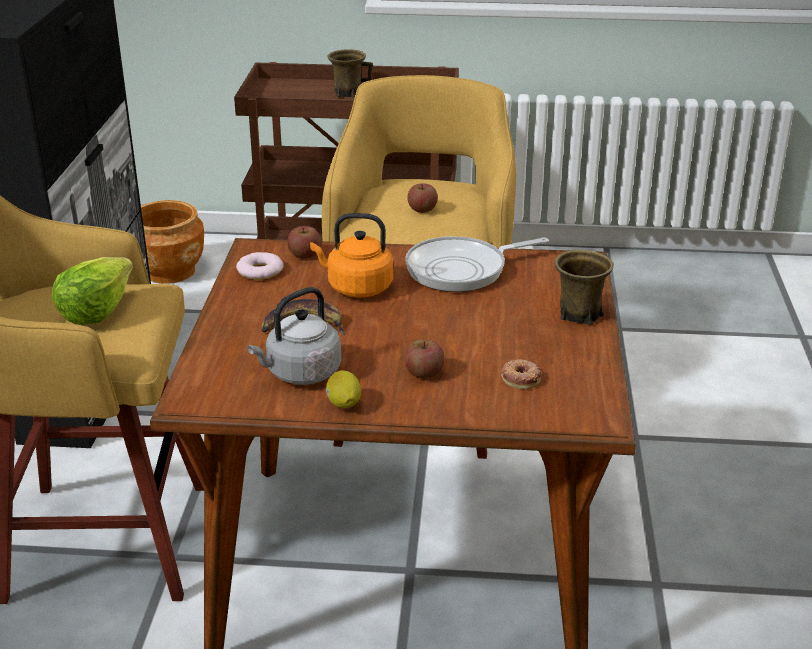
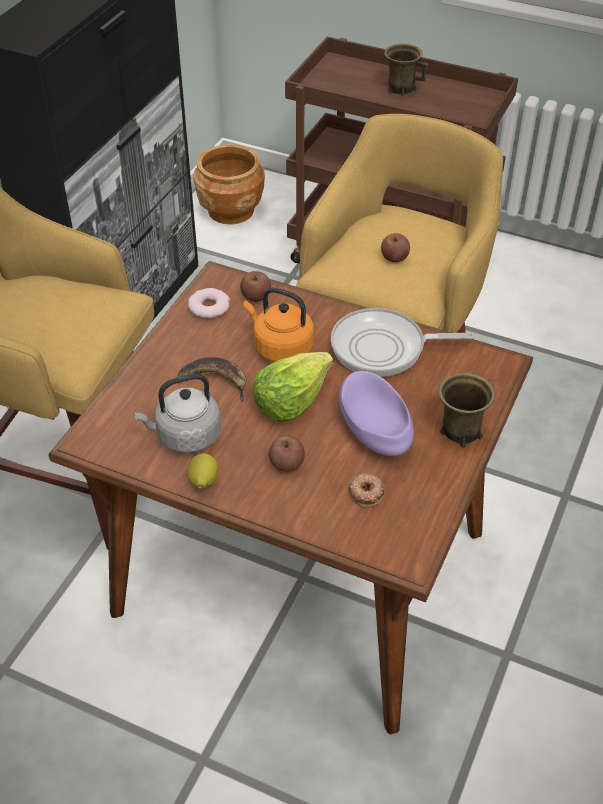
camera: 20 degrees right, 15 degrees up
(96, 310) = (65, 315): lettuce -> lettuce (291, 400)
(495, 329) = (375, 429): none -> purple bowl

